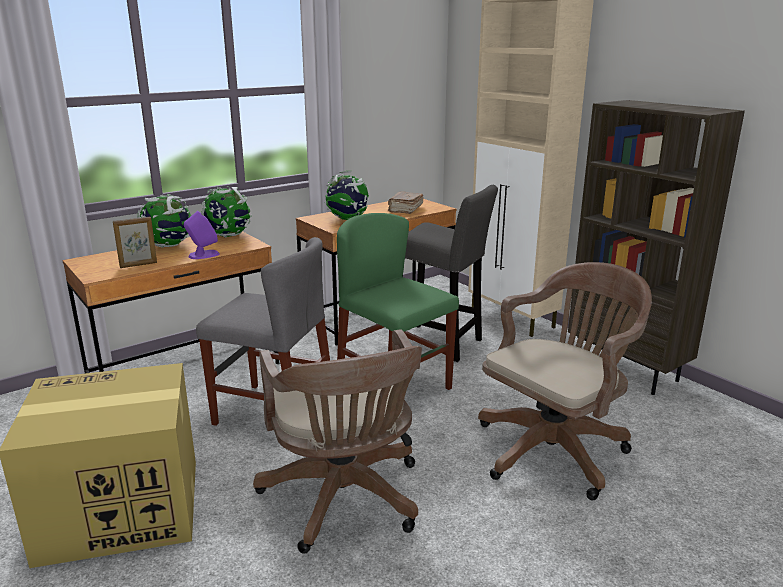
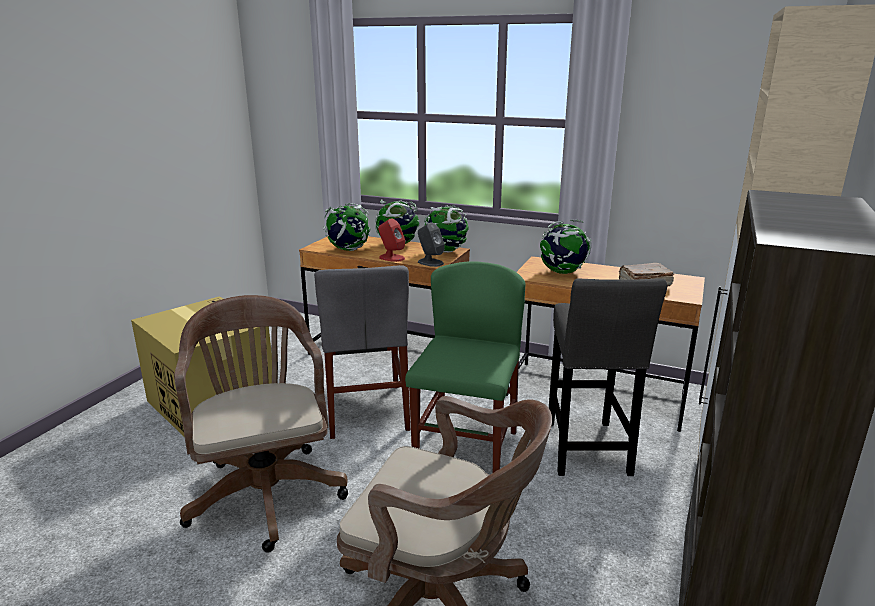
camera: 60 degrees right, 0 degrees up
(138, 265) = (348, 249): picture frame -> globe
(203, 255) = (391, 258): purple speaker -> red speaker
(246, 246) = (430, 262): none -> grey speaker
(345, 501) = (265, 490): brown office chair -> brown office chair turned 120 degrees clockwise

